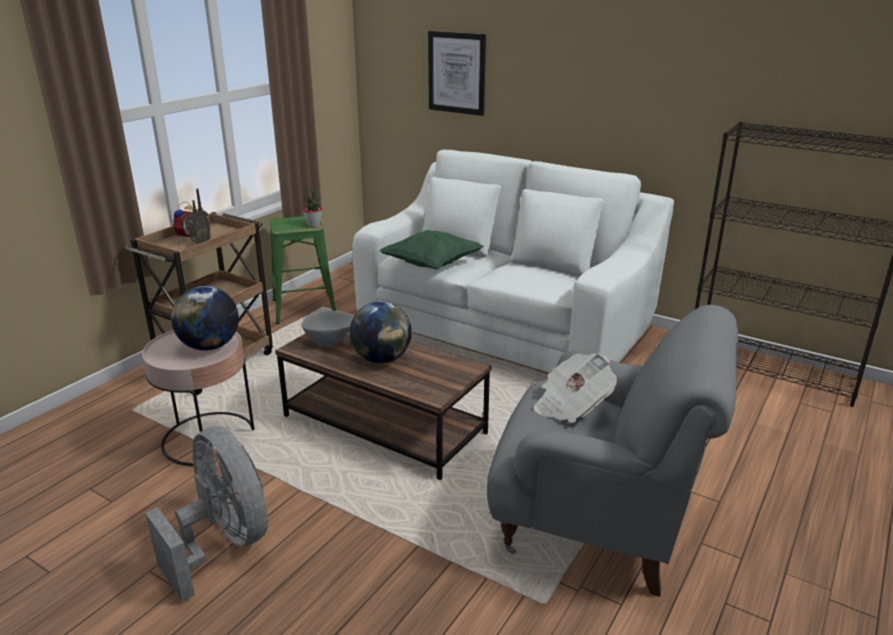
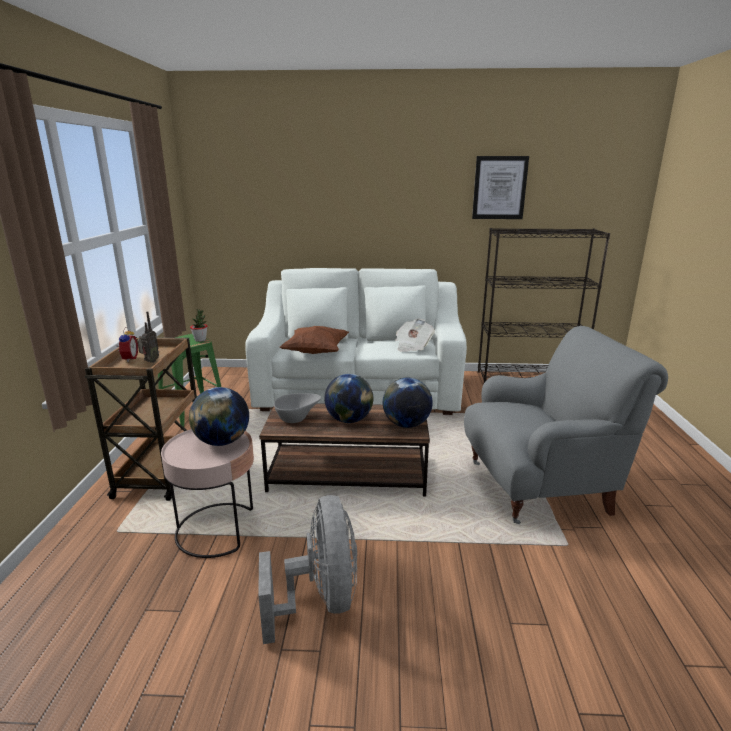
camera: 30 degrees left, 5 degrees down
(223, 543) = (320, 600): grey fan -> grey fan turned 60 degrees clockwise
(431, 265) = (316, 352): green pillow -> brown pillow
(437, 383) = (406, 424): none -> globe
(457, 73) = (280, 212): picture -> picture (499, 188)
(571, 405) = (520, 410): newspaper -> newspaper (412, 346)

